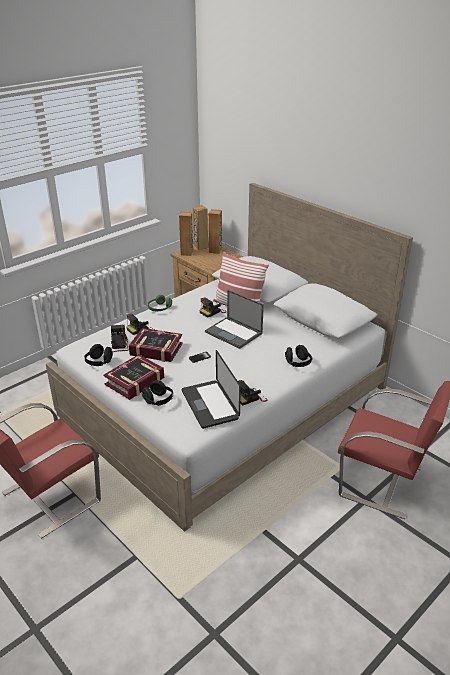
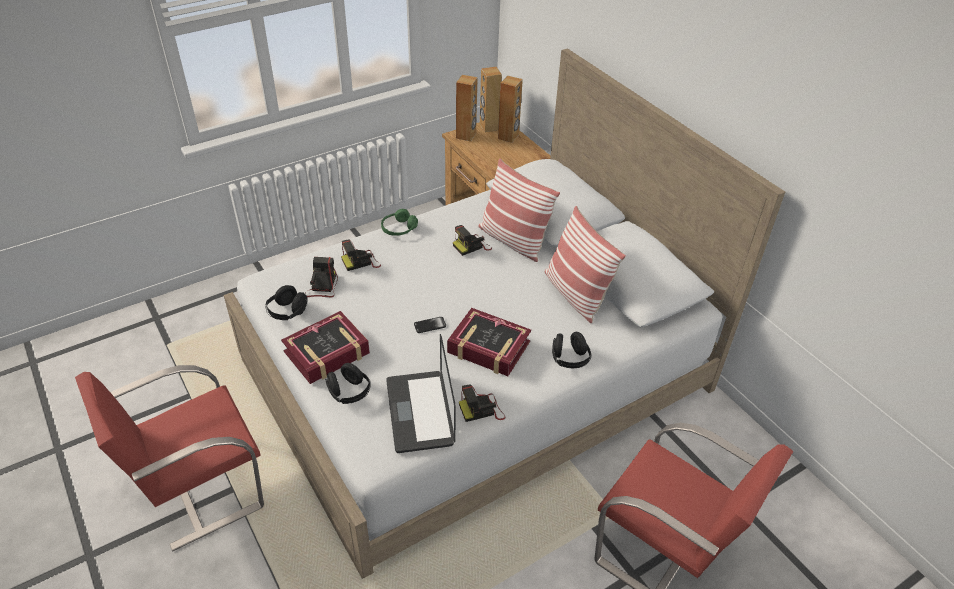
camera: 10 degrees right, 10 degrees up
(156, 349) = (372, 301): book -> book (488, 348)
(234, 333) = (492, 289): laptop -> none
(289, 329) = (575, 294): none -> pillow

